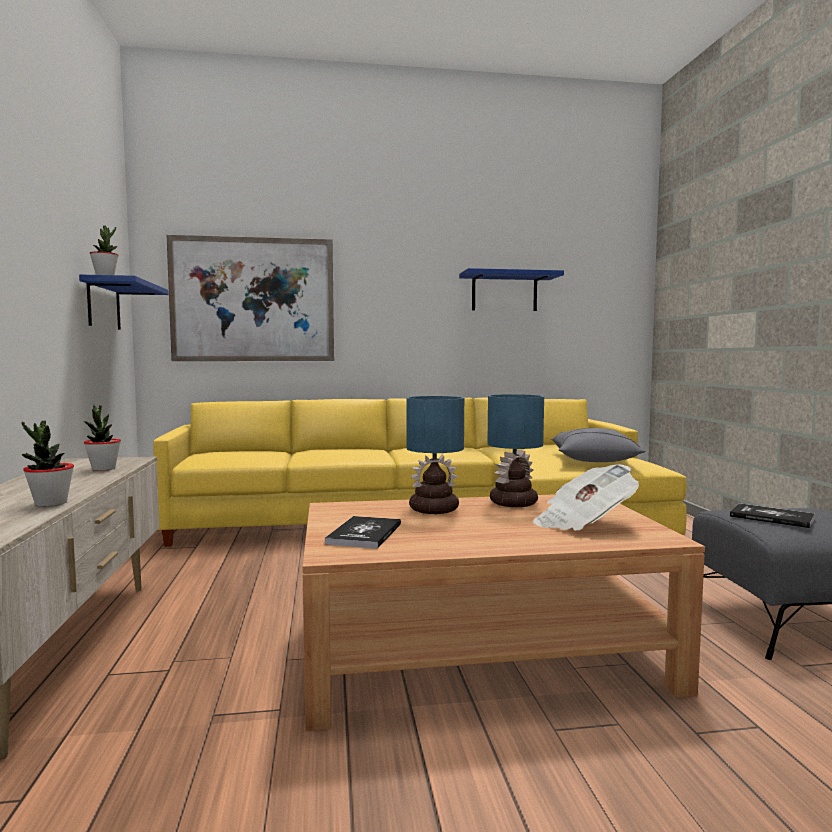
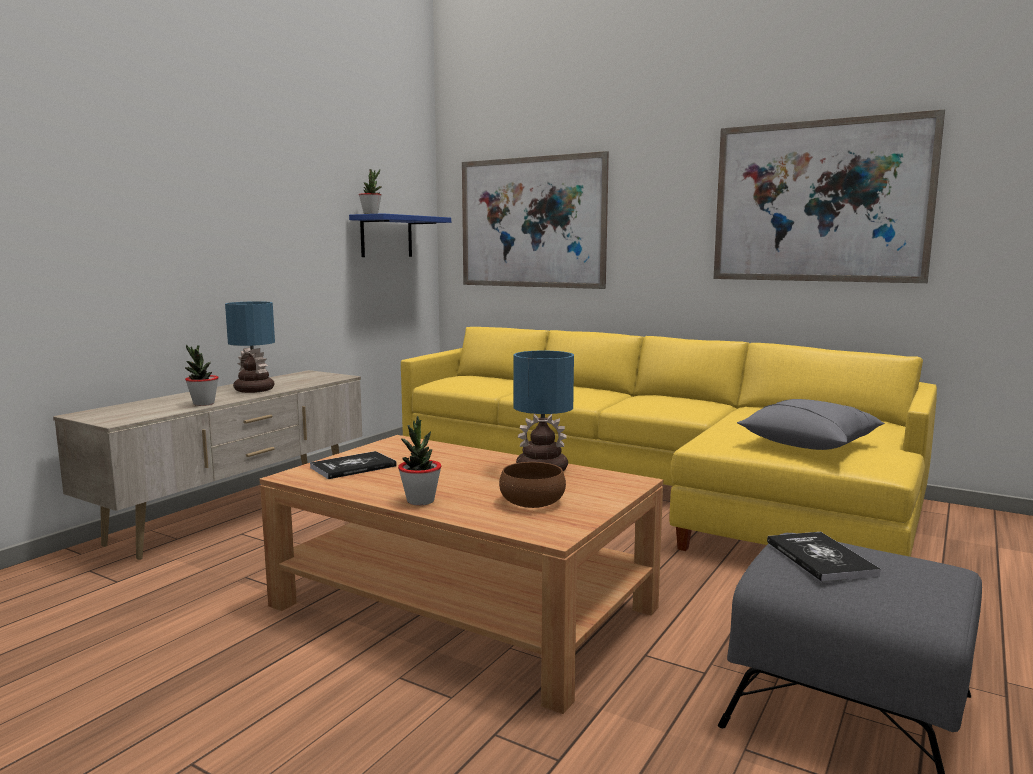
camera: 40 degrees right, 5 degrees up
(103, 469) = (300, 382): potted plant -> potted plant (420, 501)
(435, 509) = (462, 460): table lamp -> table lamp (256, 390)
(504, 292) = (819, 202): blue shelf -> picture
(583, 523) = (532, 502): newspaper -> brown bowl

